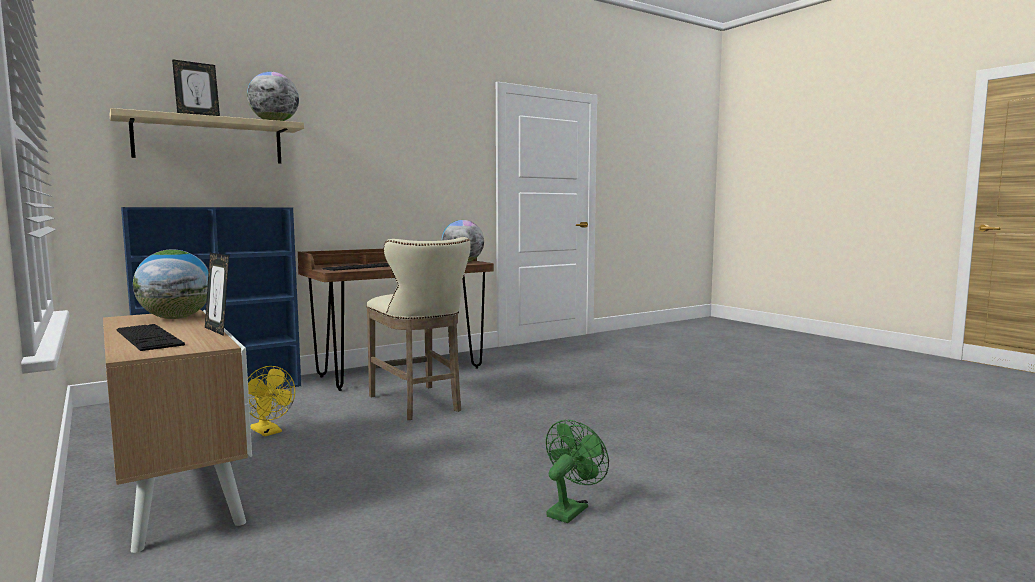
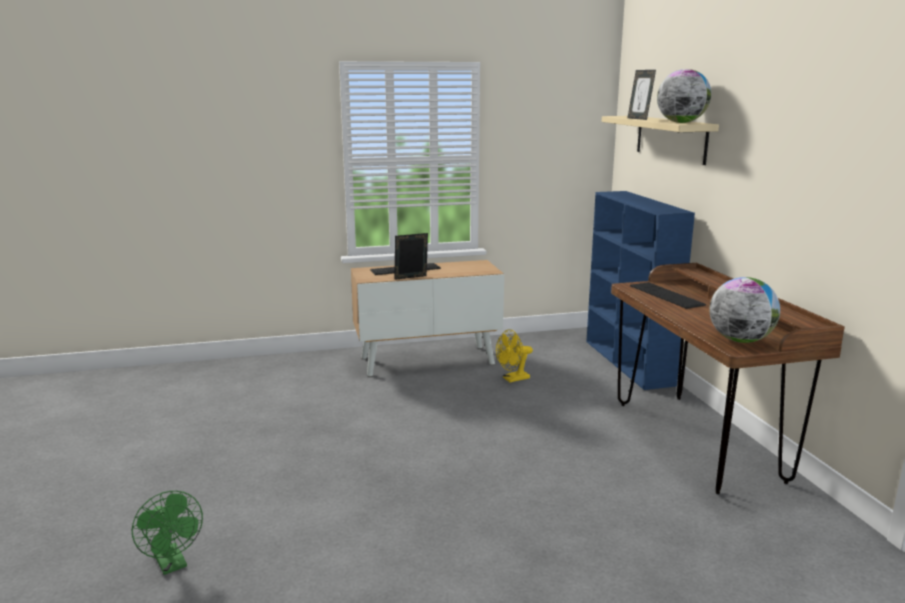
camera: 110 degrees right, 10 degrees up
(176, 318) = (467, 270): globe -> none
(418, 404) = (558, 437): beige stool -> none
(570, 509) = (283, 465): green fan -> green fan (173, 564)

